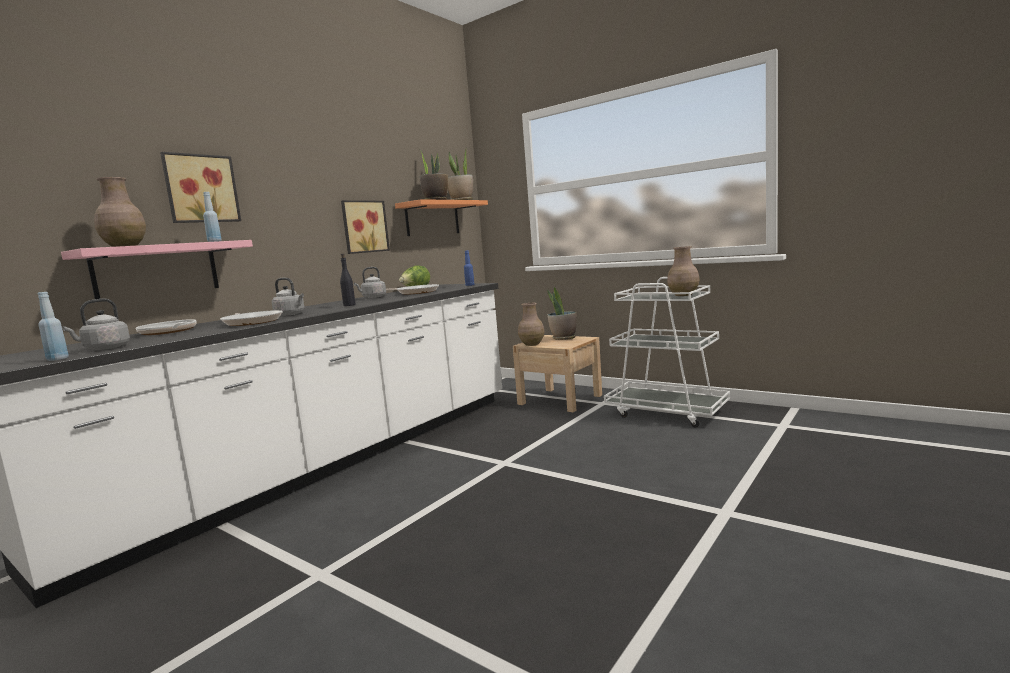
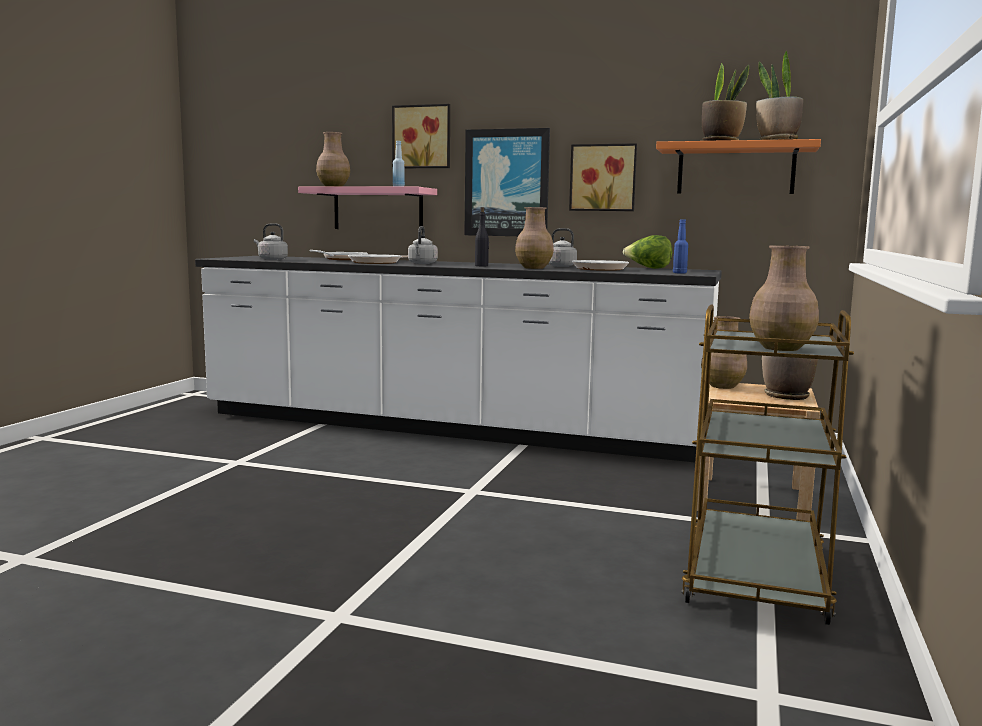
camera: 70 degrees right, 0 degrees up
(58, 359) = (235, 259): blue bottle -> none
(294, 234) = (507, 183): none -> picture
(391, 298) = (534, 268): none -> brown vase
(666, 412) = (755, 578): white cart -> brown cart

